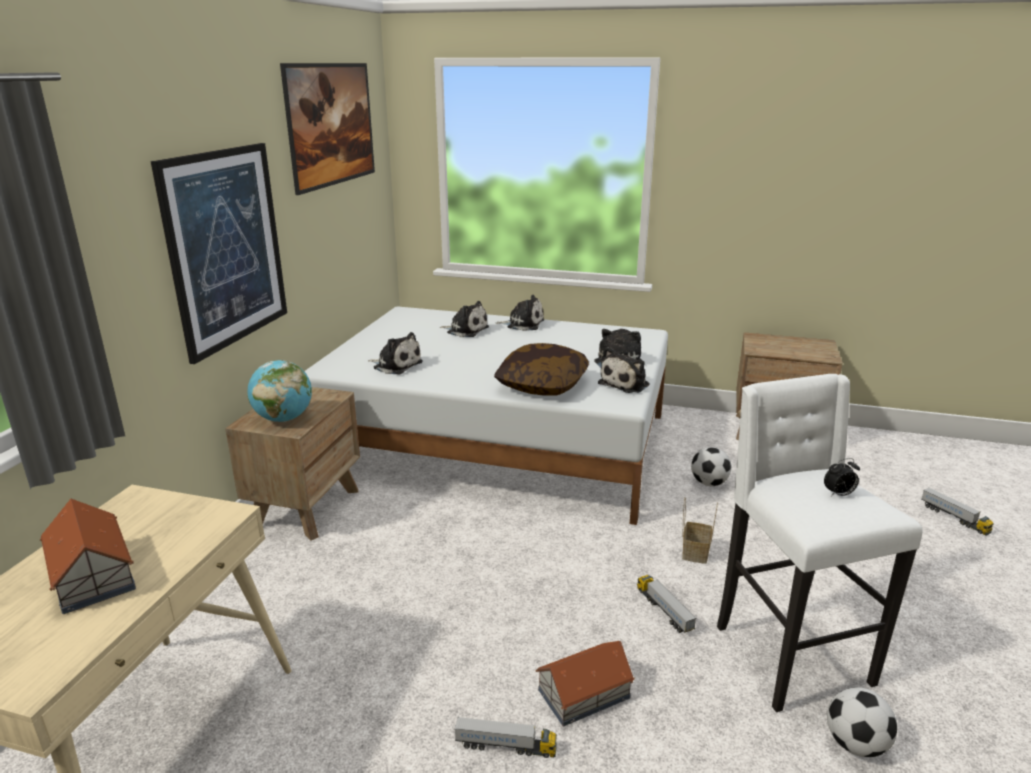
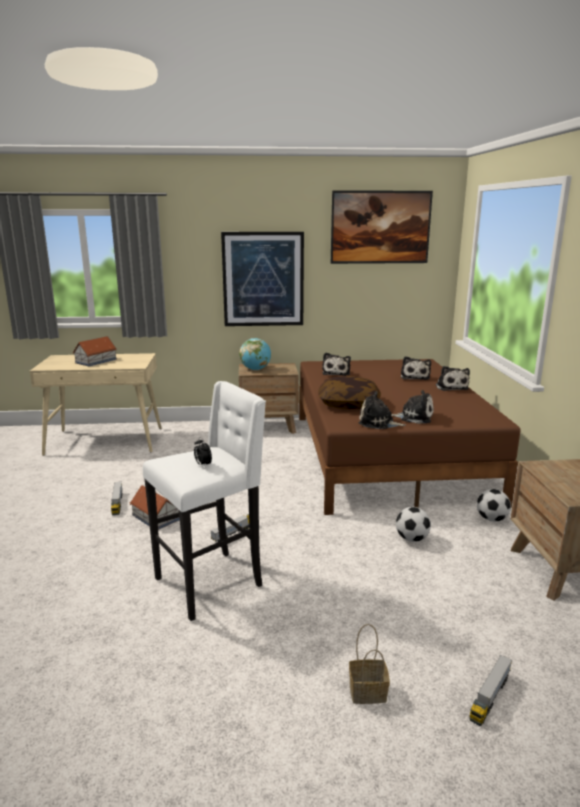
camera: 70 degrees right, 5 degrees down
(497, 441) = (387, 455): white bed -> brown bed
(695, 551) = (307, 539): basket -> basket (368, 691)
(855, 744) = (135, 610): football -> football (491, 519)

